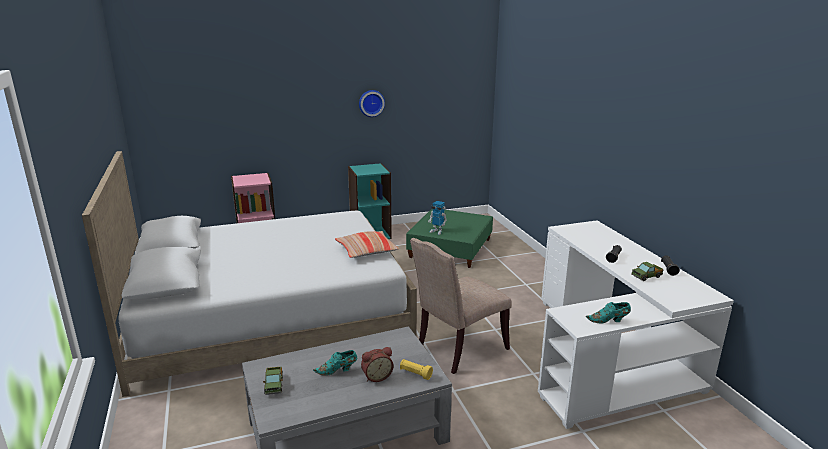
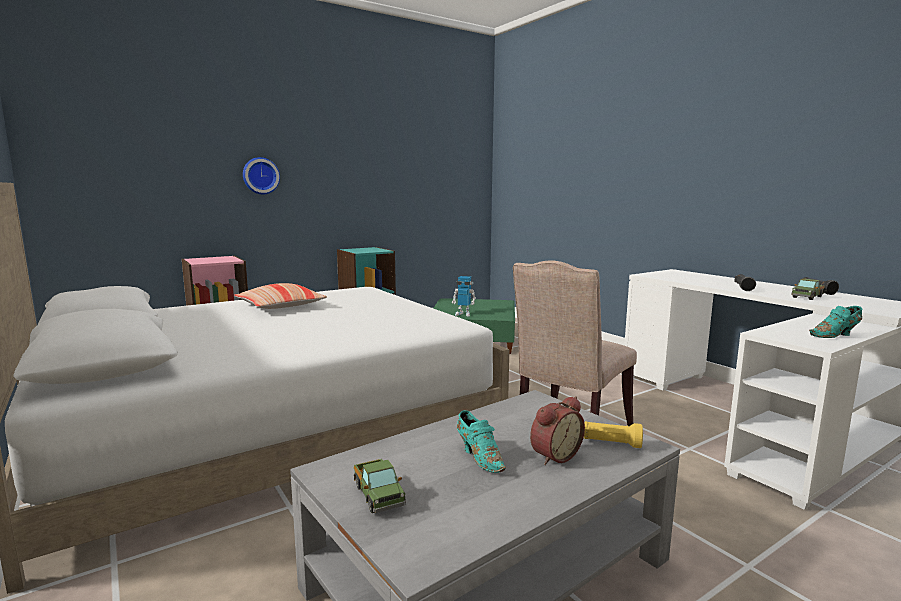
camera: 15 degrees left, 10 degrees down
(337, 371) = (479, 457): turquoise shoe -> turquoise shoe turned 90 degrees counterclockwise
(366, 251) = (418, 313): pillow -> pillow (281, 306)
(371, 103) = (363, 172): wall clock -> wall clock (260, 176)

